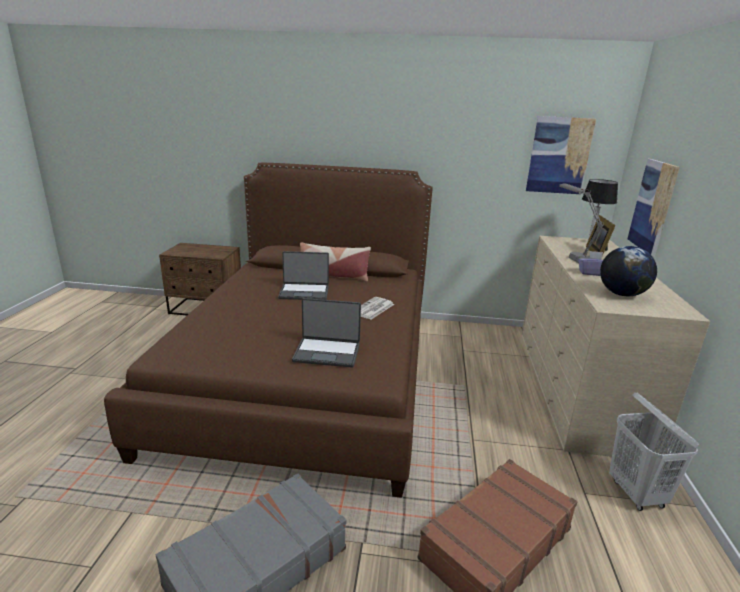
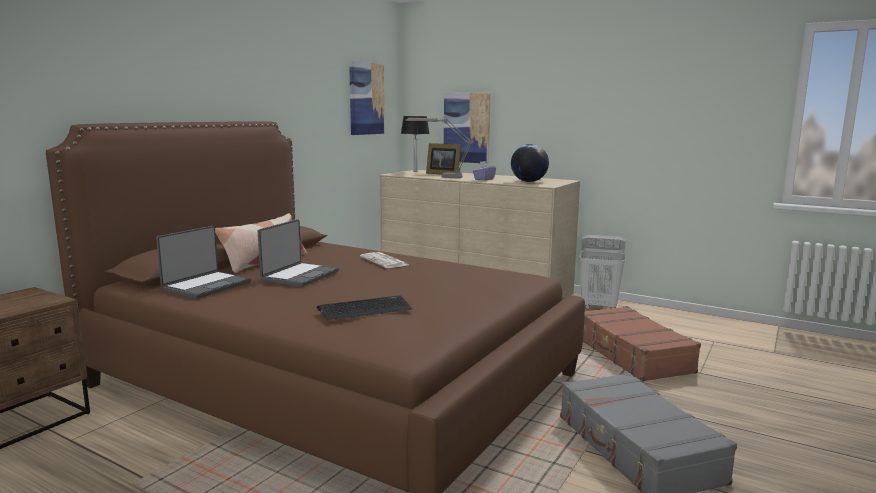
camera: 65 degrees left, 10 degrees down
(233, 327) = (365, 309): none -> keyboard
(327, 352) = (468, 285): laptop -> laptop (206, 286)

